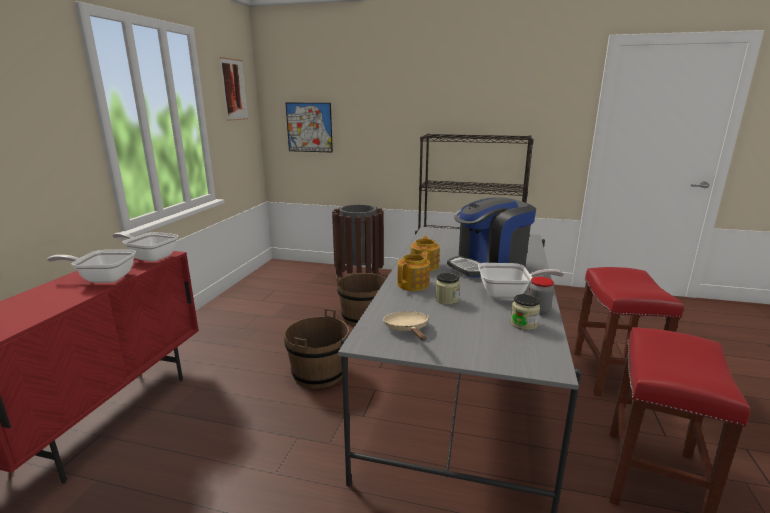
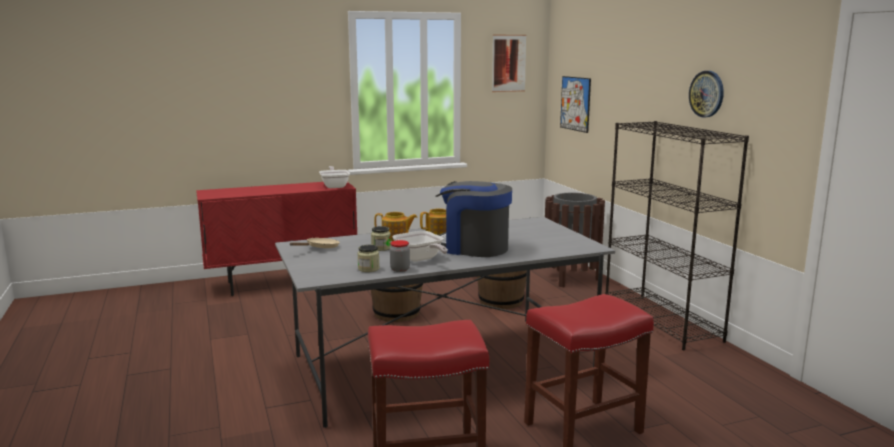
camera: 55 degrees right, 5 degrees down
(103, 278) = (293, 189): frying pan -> none
(483, 108) = (707, 94): none -> wall clock

